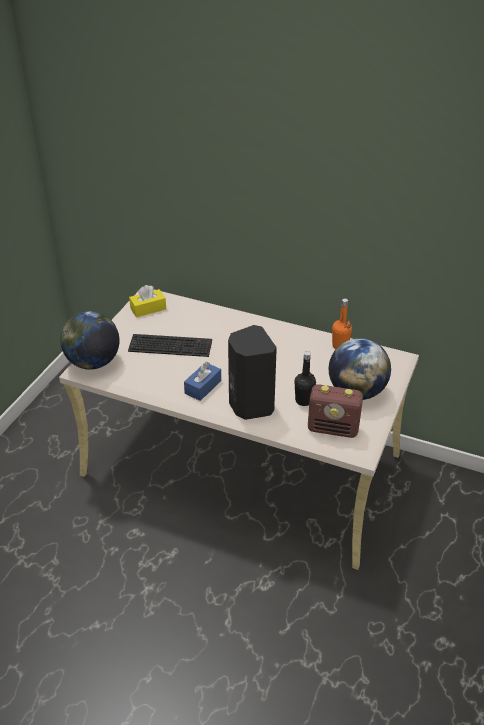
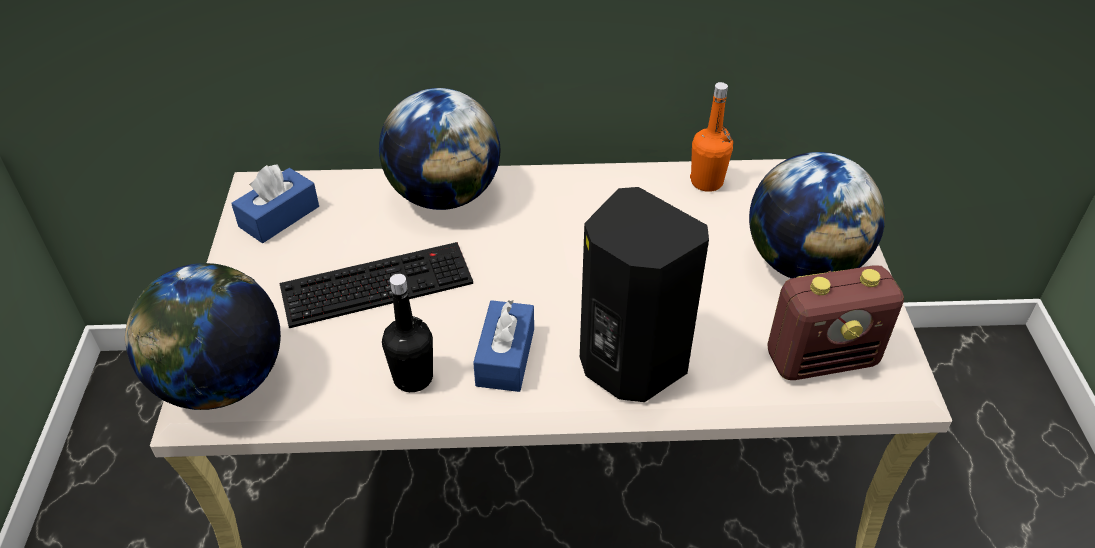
camera: 25 degrees left, 5 degrees up
(148, 309) = (279, 216): yellow tissue box -> blue tissue box
(220, 319) = (444, 195): none -> globe
(304, 400) = (723, 316): black bottle -> black bottle (413, 378)

